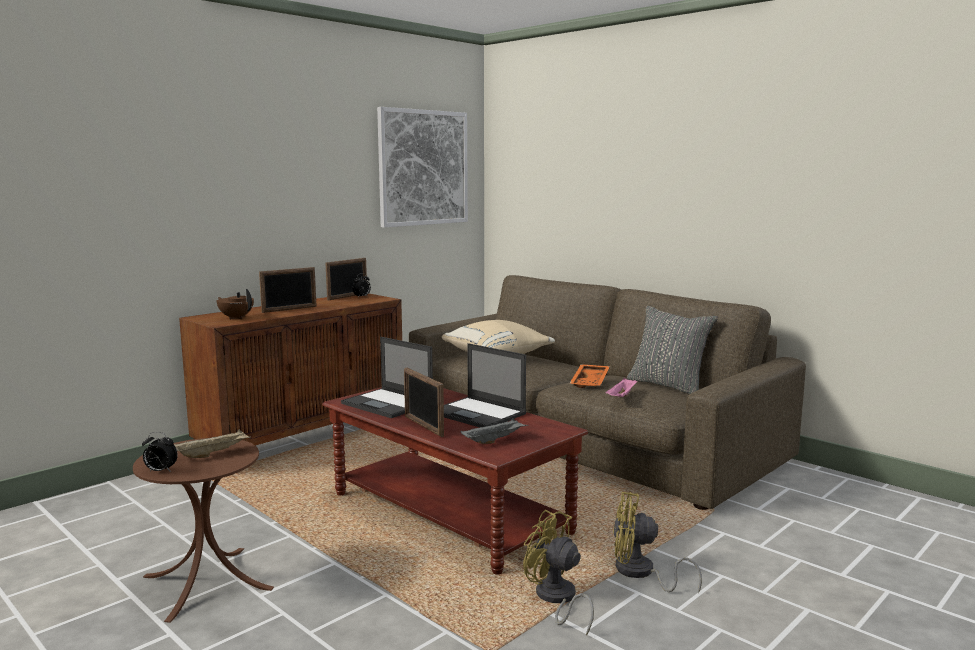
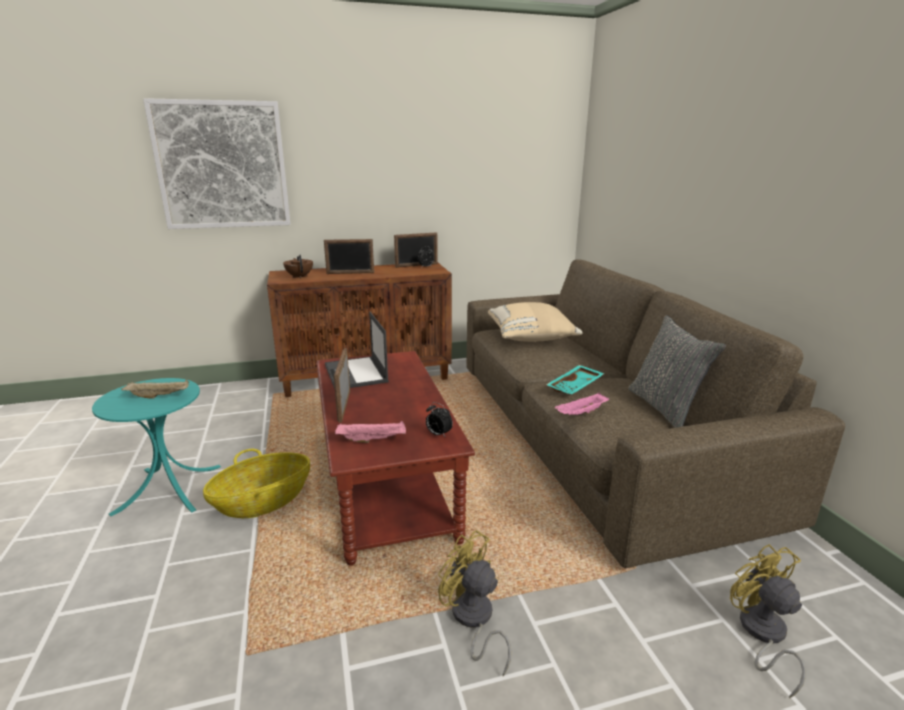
camera: 30 degrees right, 10 degrees up
(160, 471) = (108, 404): alarm clock -> alarm clock (438, 434)
(207, 582) = (168, 489): brown side table -> turquoise side table
(341, 560) = (263, 501): none -> basket
(423, 168) = (510, 149): picture -> picture (222, 165)
(479, 413) = (407, 403): laptop -> none
(494, 440) = (373, 440): grey tray -> pink tray
(556, 600) = (364, 617): yellow fan -> yellow fan (761, 634)
(591, 382) = (575, 387): orange tray -> turquoise tray

